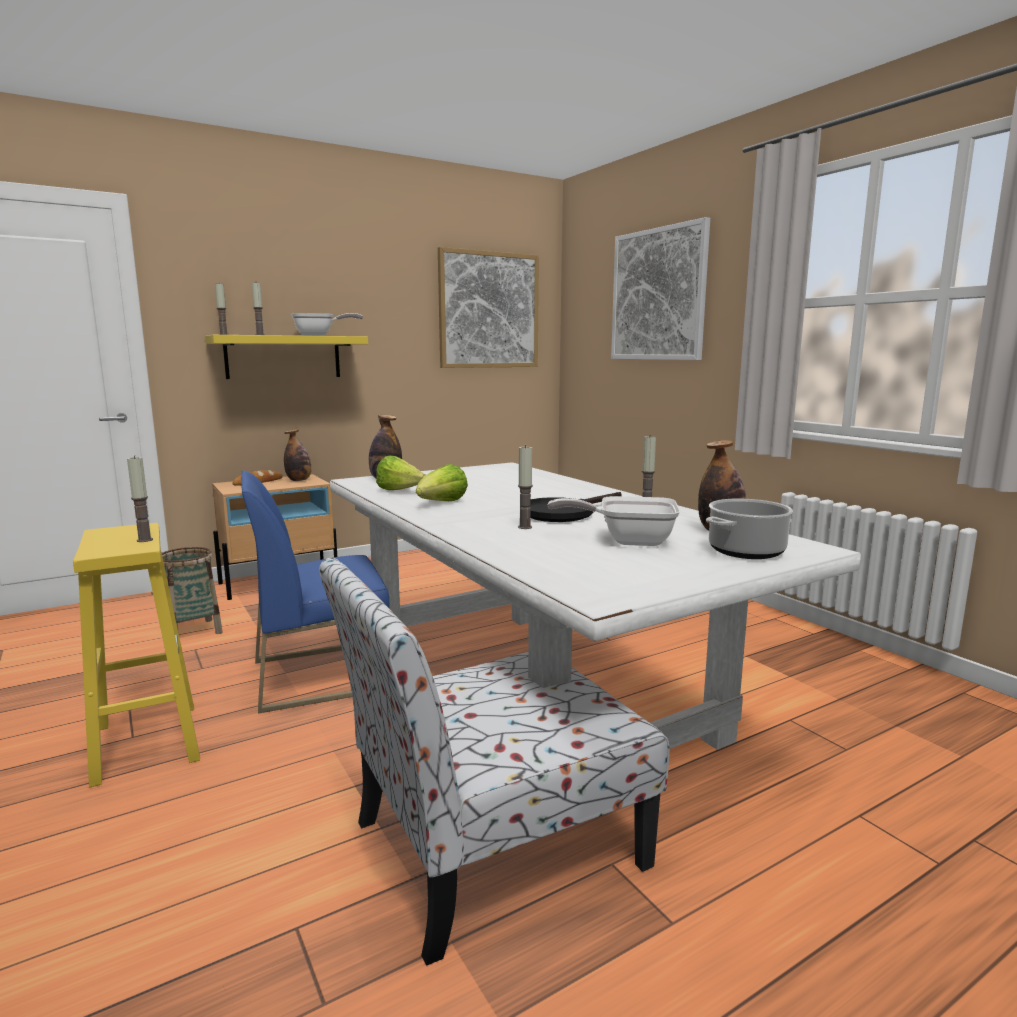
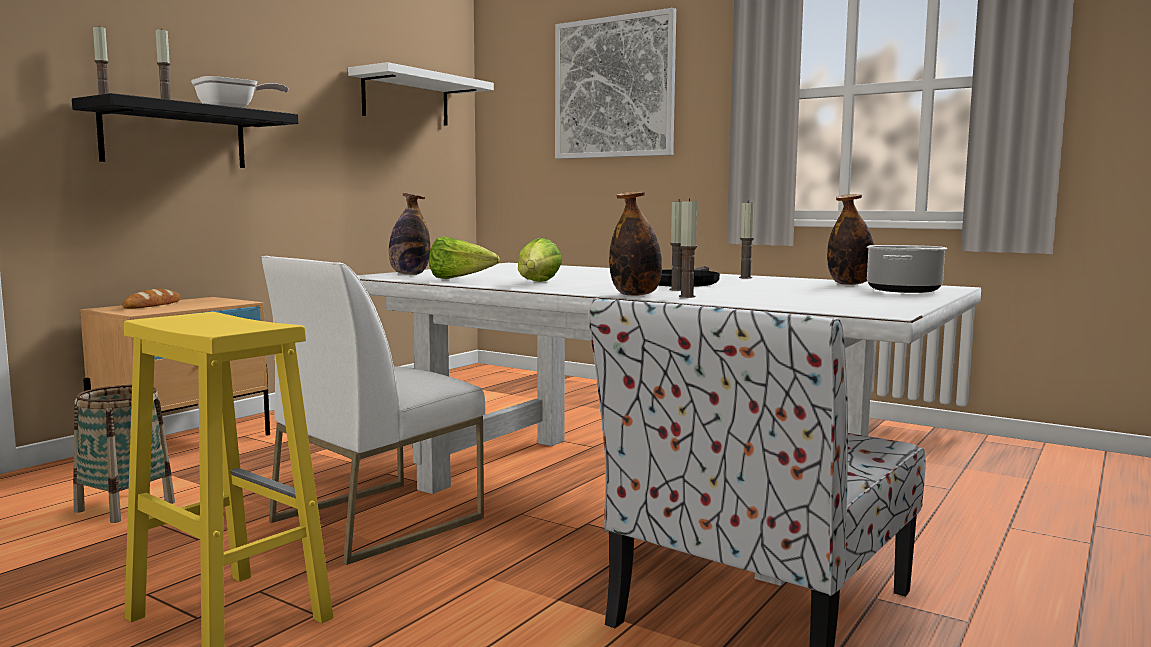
camera: 25 degrees left, 5 degrees down
(144, 540) = (249, 322): candle -> candle (687, 296)
(283, 357) = (175, 137): yellow shelf -> black shelf
(299, 480) = (210, 301): bottle -> bottle (635, 295)
(321, 674) = (377, 519): blue chair -> white chair
(489, 310) = (406, 99): picture -> white shelf
(627, 540) = (794, 291): frying pan -> none

